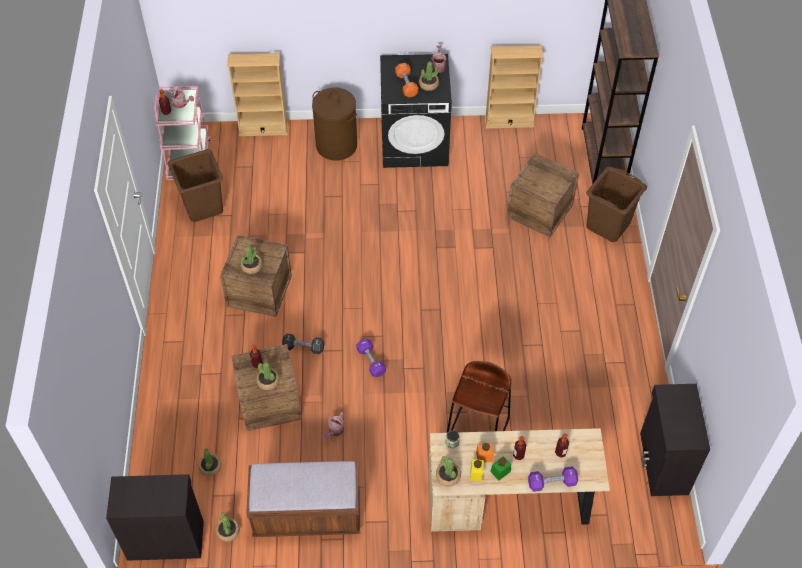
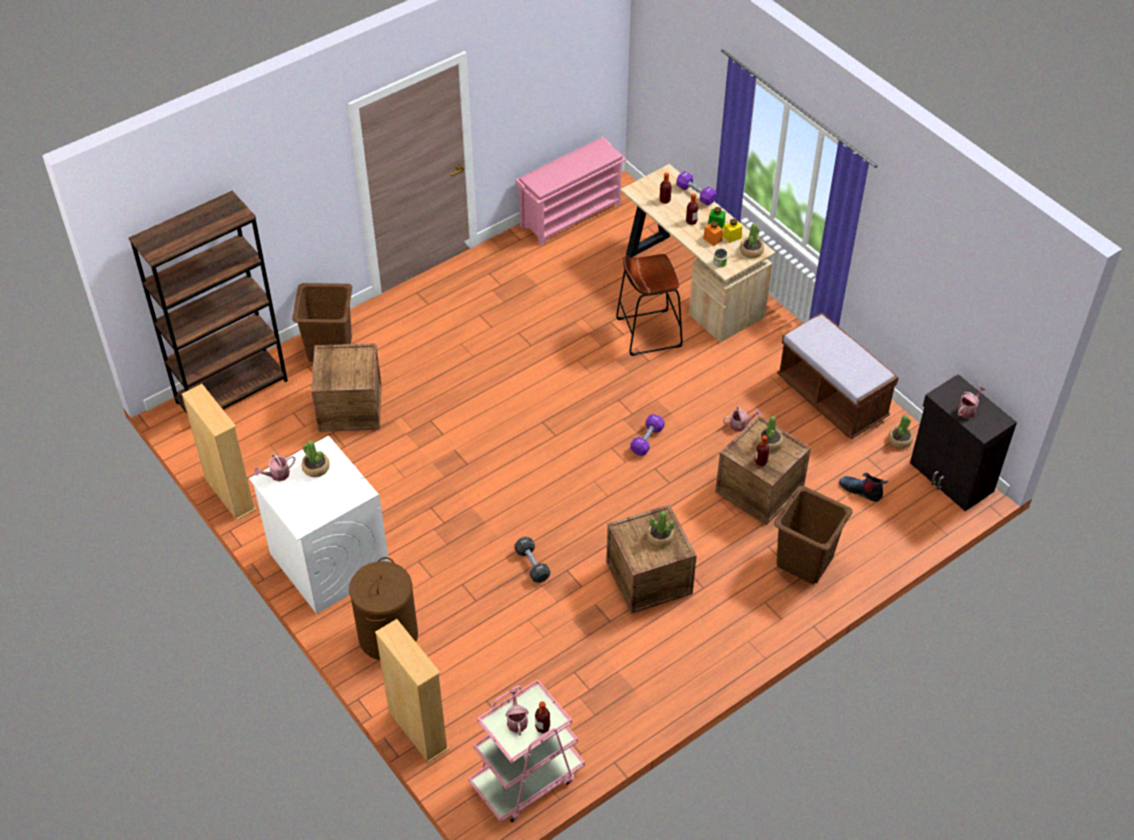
camera: 125 degrees left, 5 degrees down
(148, 492) = (968, 409): none -> watering can
(202, 206) = (585, 710): brown laundry basket -> brown laundry basket (804, 561)
(210, 467) = (861, 490): potted plant -> boot
(303, 348) = (680, 499): black dumbbell -> black dumbbell (532, 564)
(406, 85) = (331, 487): orange dumbbell -> none
(415, 143) = (329, 562): black washing machine -> white washing machine
(662, 464) = (571, 214): black cabinet -> pink shoe rack

